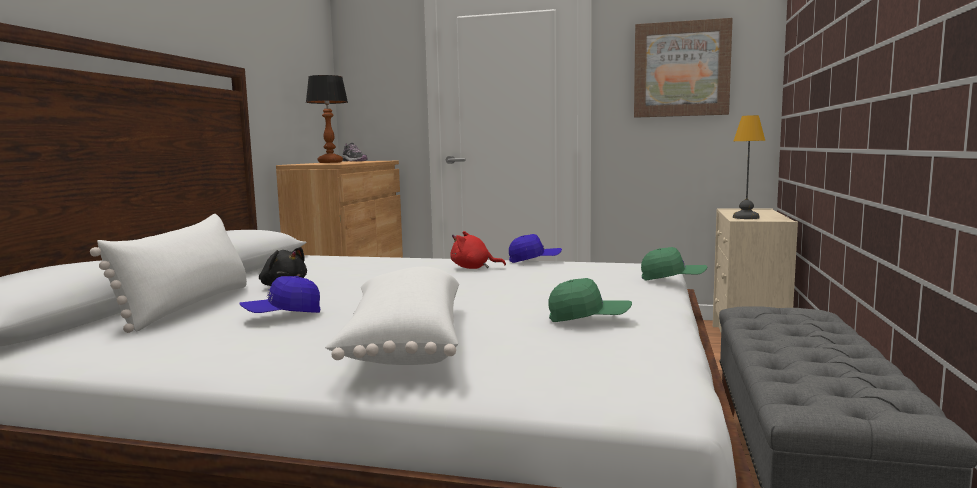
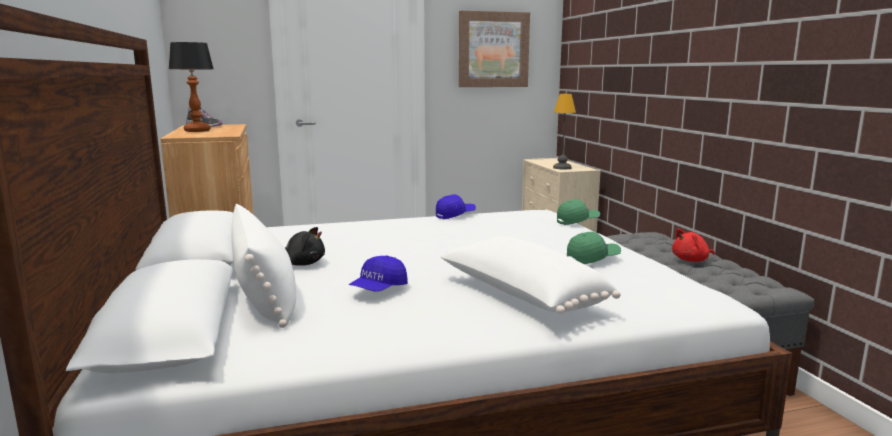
camera: 30 degrees left, 5 degrees up
(473, 268) = (425, 227): red plush toy -> red plush toy (691, 260)

